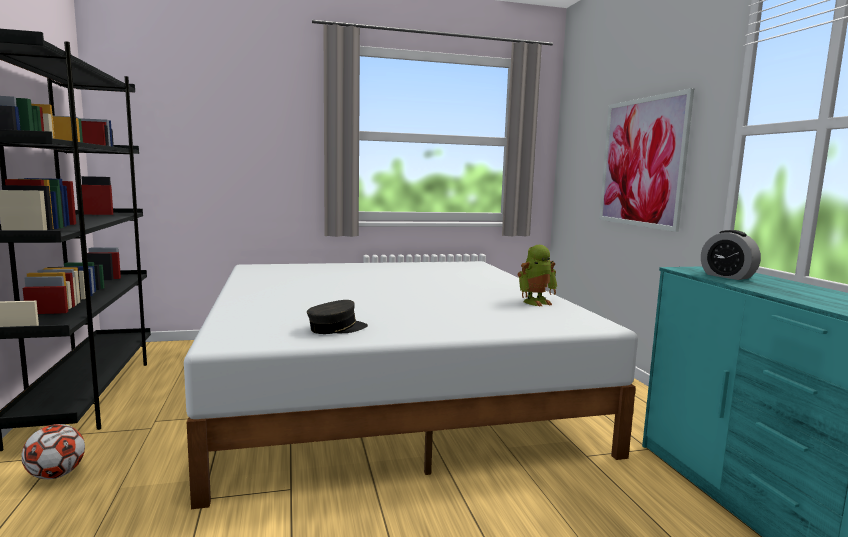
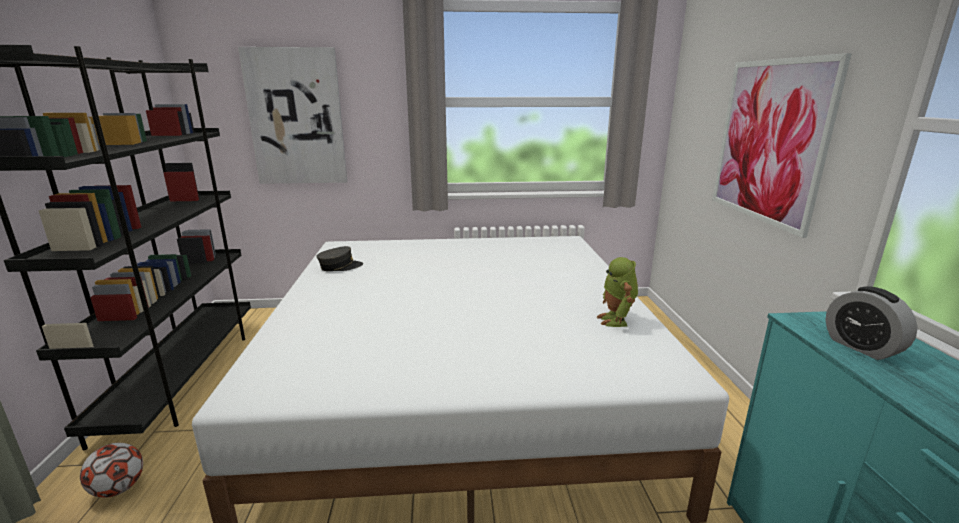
camera: 10 degrees right, 10 degrees up
(212, 143) = (296, 117): none -> picture
(337, 328) = (372, 370): grey cap -> grey cap (340, 266)
(536, 302) = (616, 320): toy robot -> toy robot turned 105 degrees clockwise

